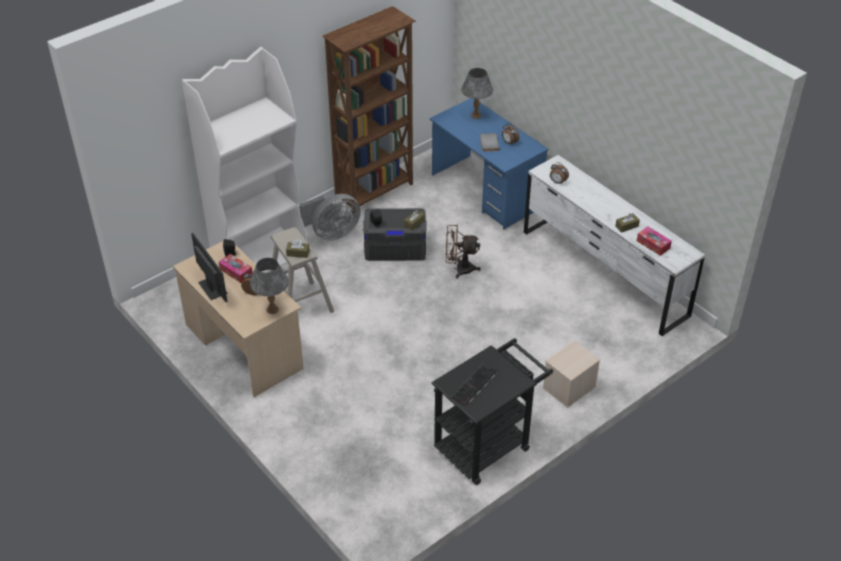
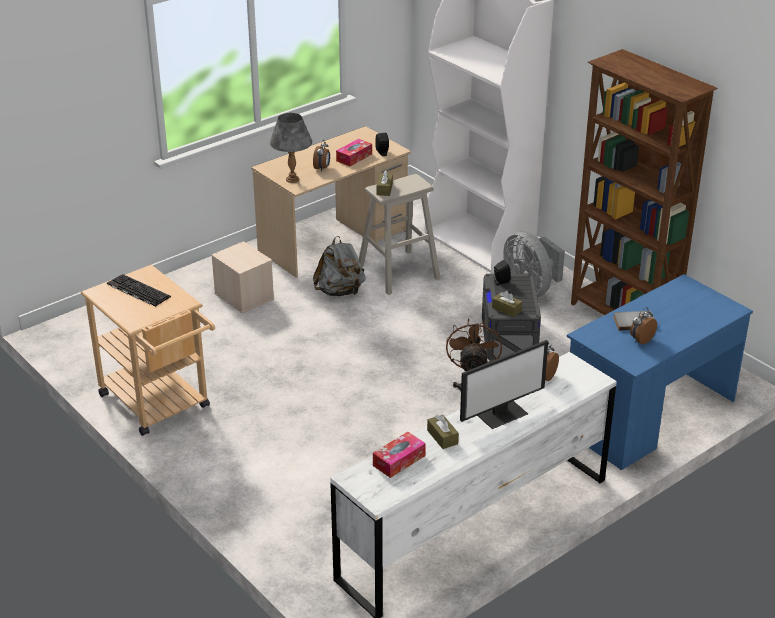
camera: 90 degrees right, 10 degrees down
(211, 288) = (329, 147): monitor -> monitor (502, 413)
(327, 340) = (340, 291): none -> grey backpack
(476, 115) = (703, 312): grey table lamp -> none
(488, 443) = (159, 405): black cart -> beige cart
(569, 388) = (239, 477): beige storage box -> beige storage box (243, 296)

